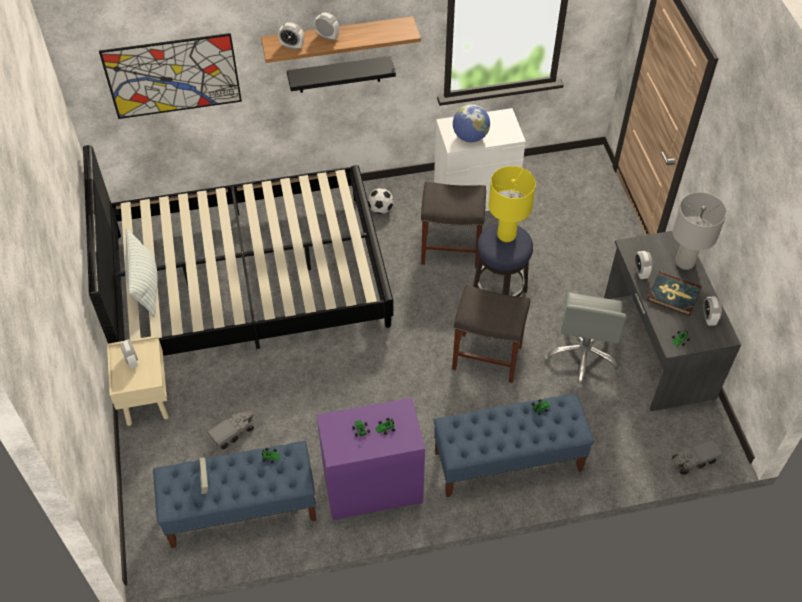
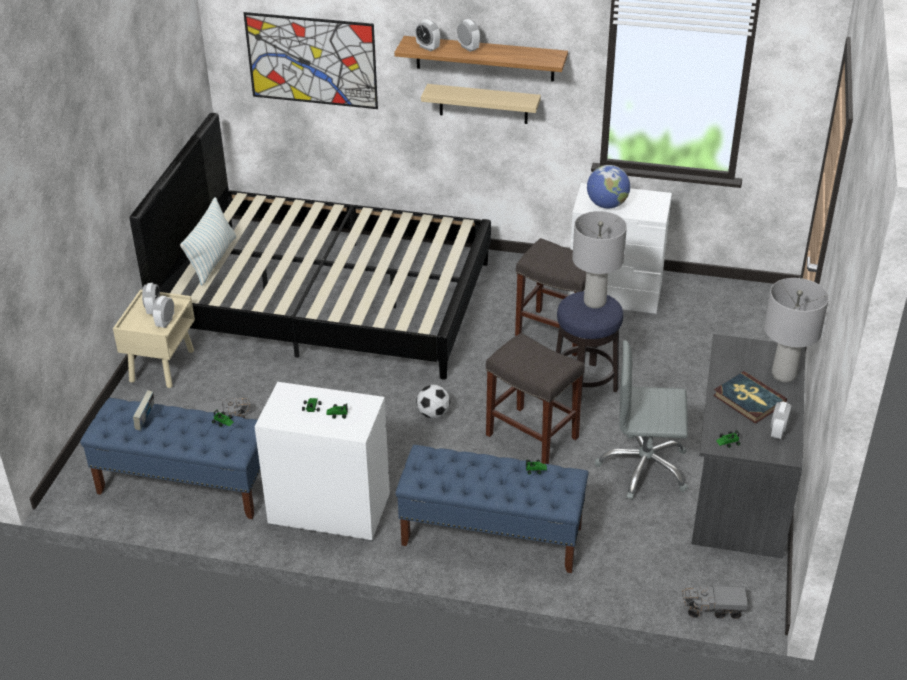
camera: 25 degrees right, 15 degrees down
(339, 74) = (483, 104): black shelf -> beige shelf
(372, 487) = (328, 510): purple dresser -> white dresser
(381, 209) = (504, 279): football -> football (433, 414)
(507, 235) = (595, 302): yellow table lamp -> grey table lamp
(583, 356) = (644, 468): grey office chair -> grey office chair turned 60 degrees clockwise
(640, 272) = (723, 369): alarm clock -> alarm clock (165, 322)

